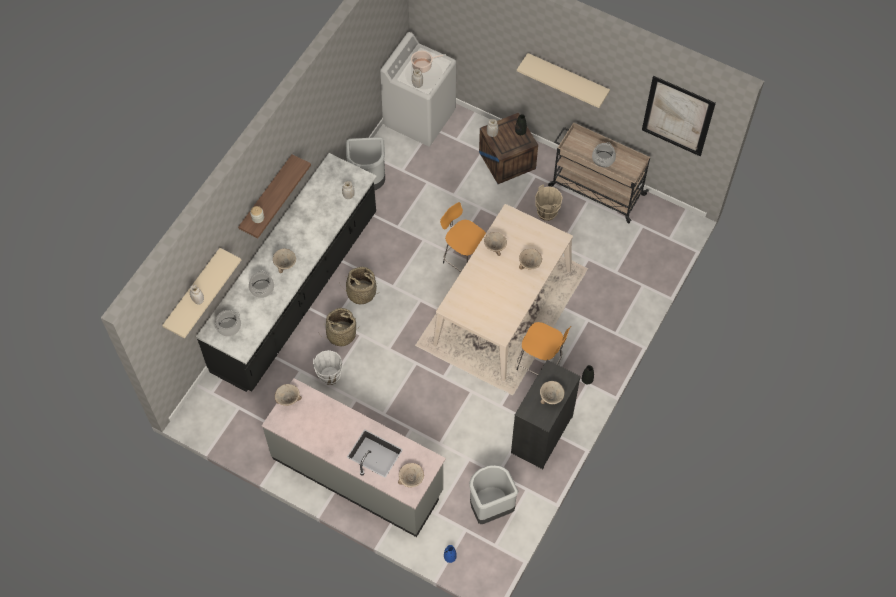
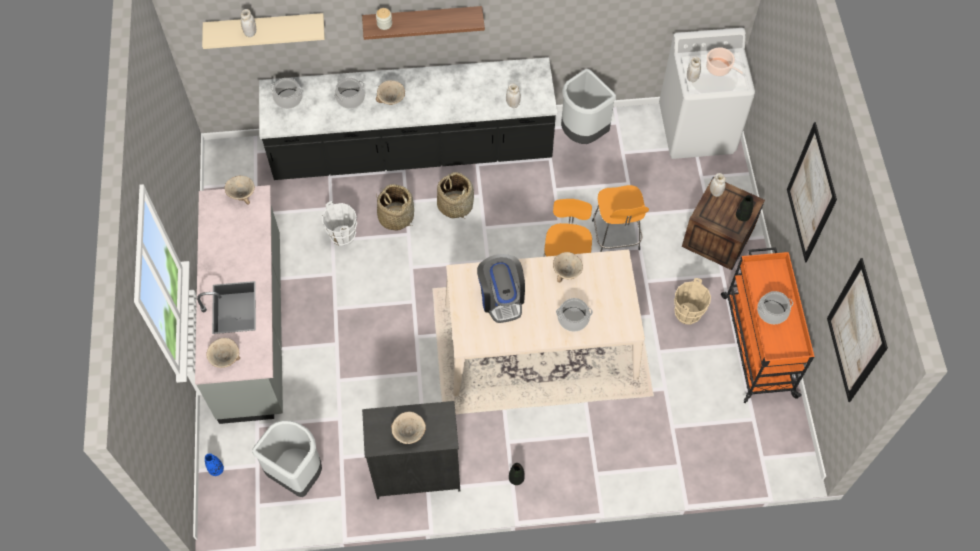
camera: 55 degrees right, 0 degrees up
(484, 294) = (501, 297): none -> coffee machine
(530, 265) = (573, 319): beige bowl -> cooking pot
(540, 363) = (500, 419): orange stool -> orange stool (616, 237)
(567, 77) = (811, 194): beige shelf -> picture
(596, 190) = (757, 344): beige cart -> orange cart

